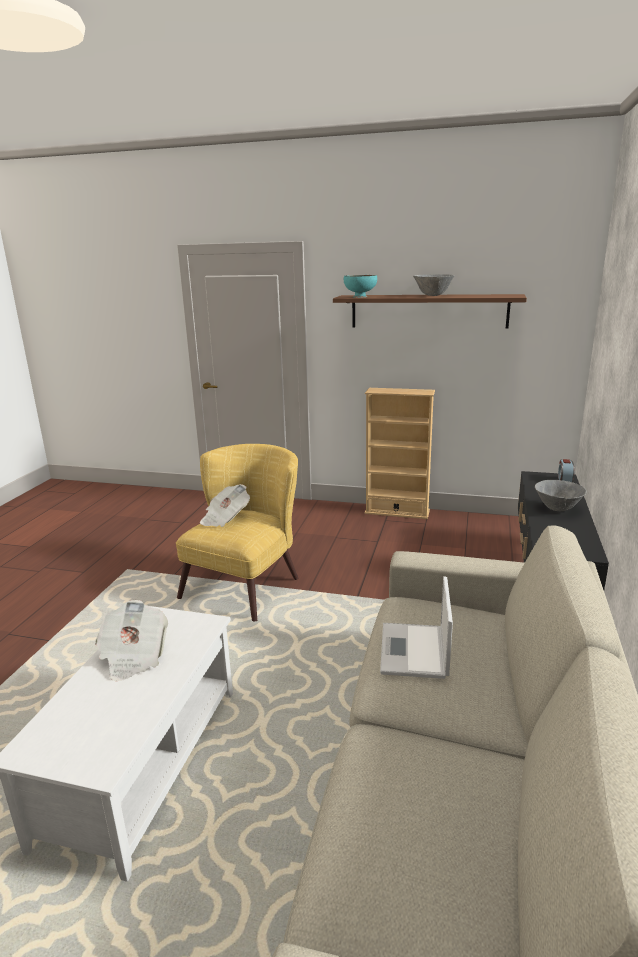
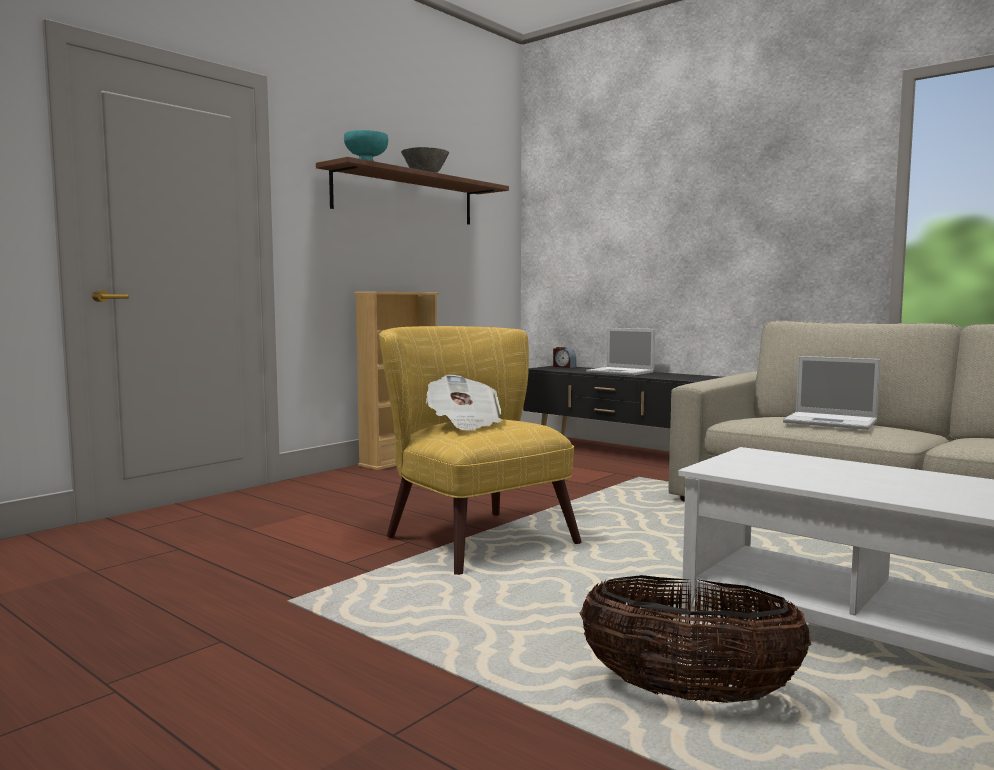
camera: 65 degrees left, 15 degrees down
(46, 700) = (688, 694): none -> basket
(133, 656) = (823, 476): newspaper -> none
(558, 509) = (621, 372): grey bowl -> laptop

